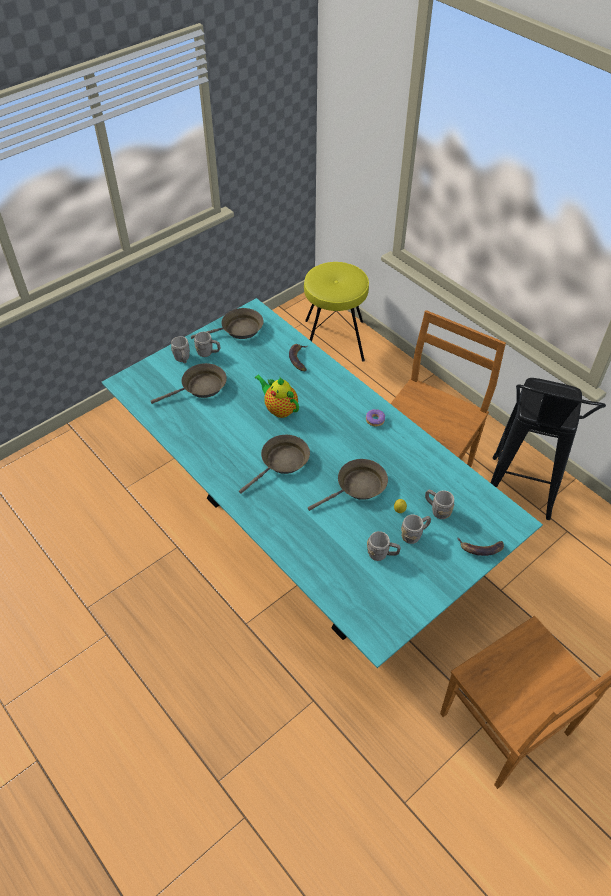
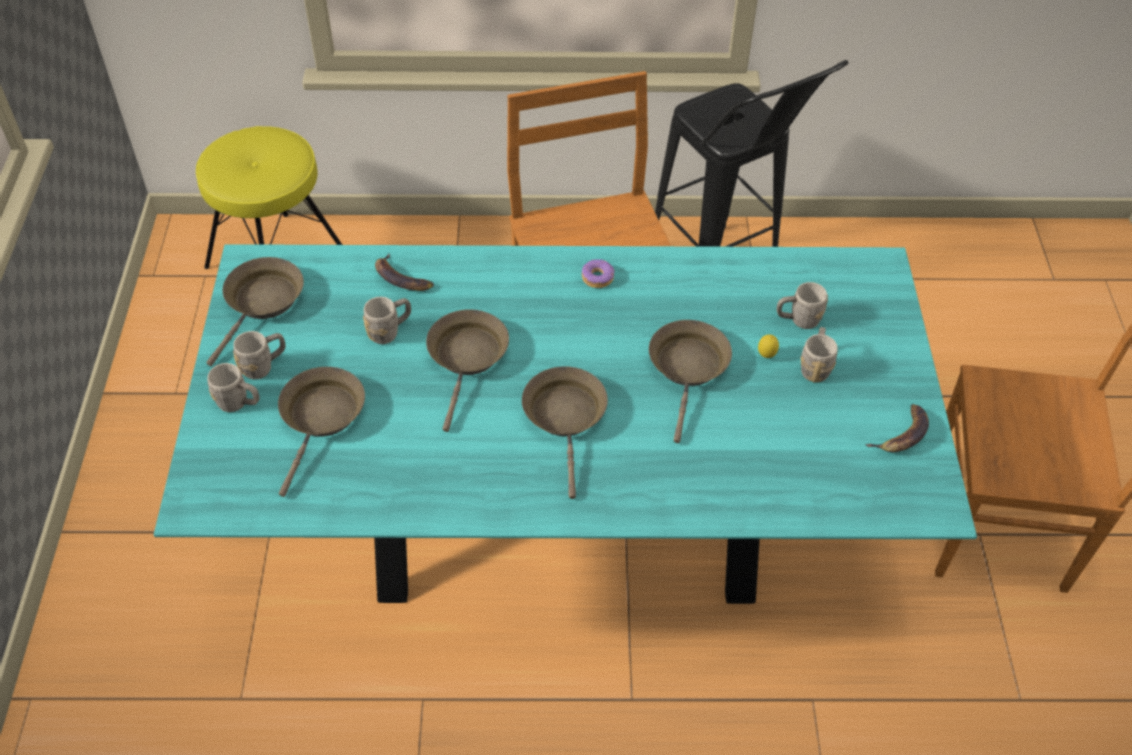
camera: 50 degrees left, 0 degrees up
(279, 409) = (467, 358): teapot -> brown frying pan
(382, 554) = (816, 417): grey mug -> grey mug (389, 331)
(480, 549) = (891, 323): banana -> banana (902, 435)

